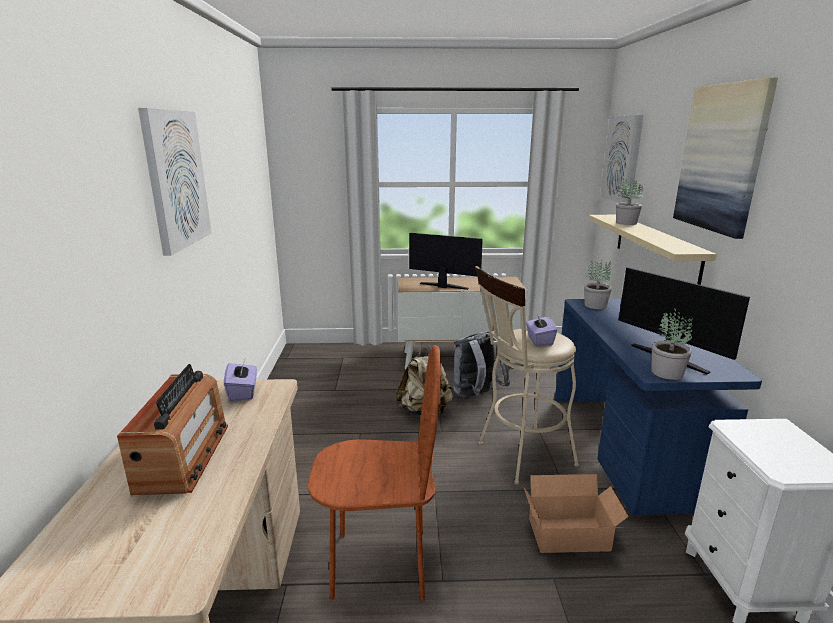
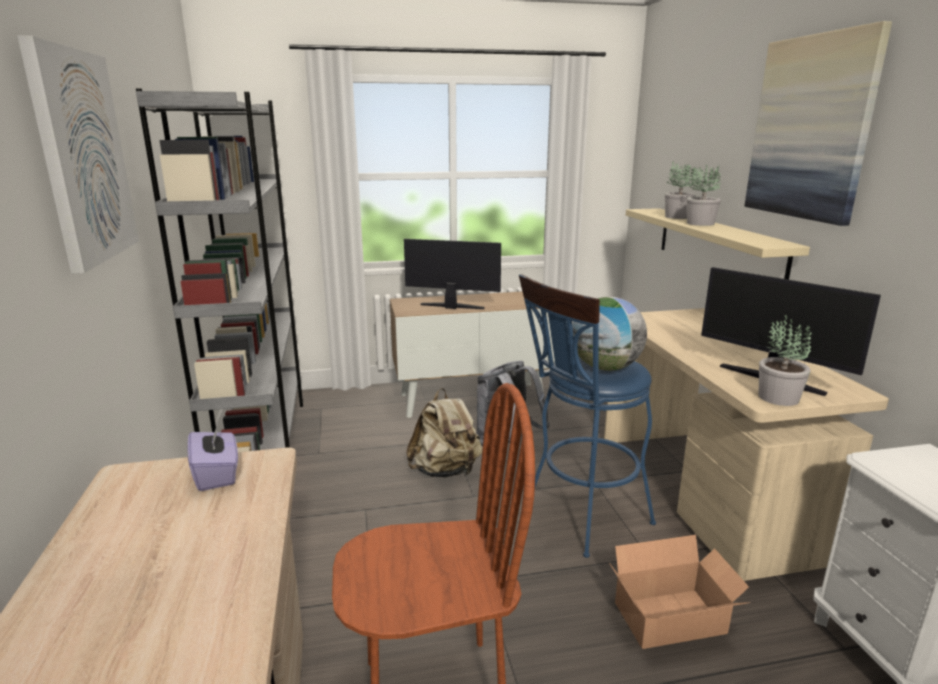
camera: 10 degrees left, 0 degrees up
(184, 456) = (141, 592): radio -> none
(297, 379) = (263, 443): none -> grey bookcase
(519, 456) = (580, 519): beige stool -> blue stool
(539, 340) = (605, 367): purple tissue box -> globe
(595, 305) = (654, 319): potted plant -> potted plant (700, 223)
(622, 159) = (662, 140): picture -> none
(626, 448) = (705, 494): blue desk -> beige desk

